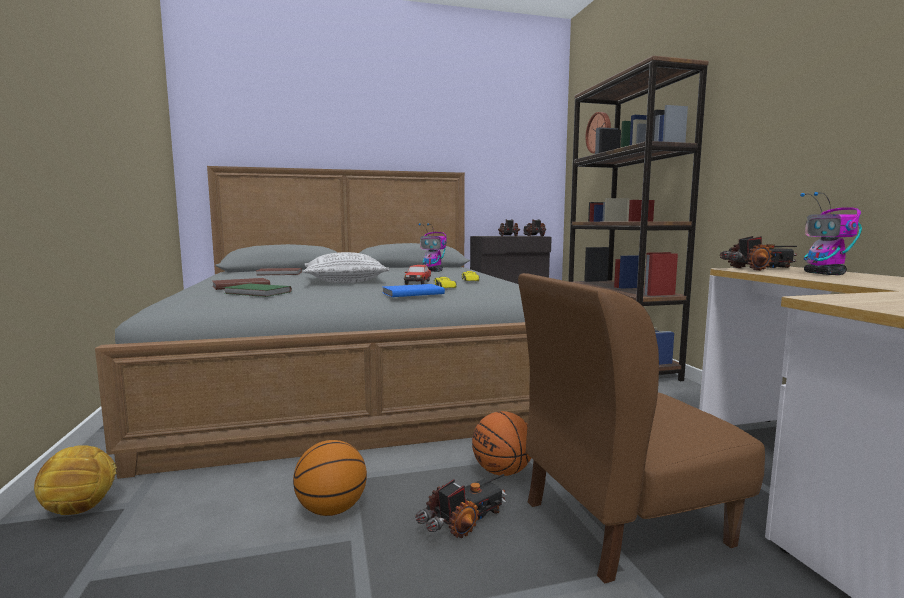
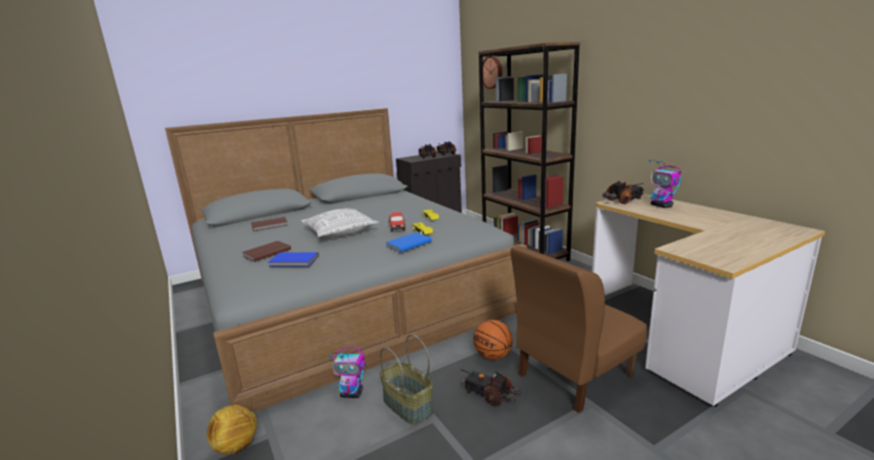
camera: 15 degrees left, 10 degrees up
(257, 293) = (294, 261): green book -> blue book
(331, 509) = (407, 406): basketball -> basket
(433, 271) = (389, 204): toy robot -> toy robot (352, 394)
(464, 521) = (489, 394): toy truck -> toy truck turned 90 degrees counterclockwise

